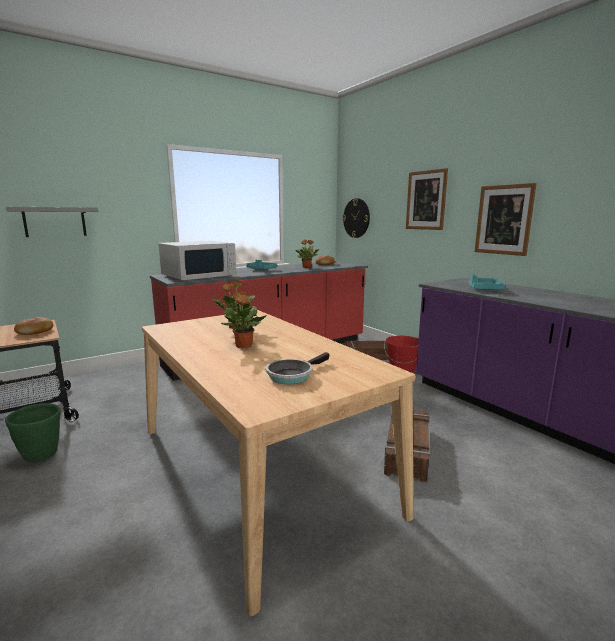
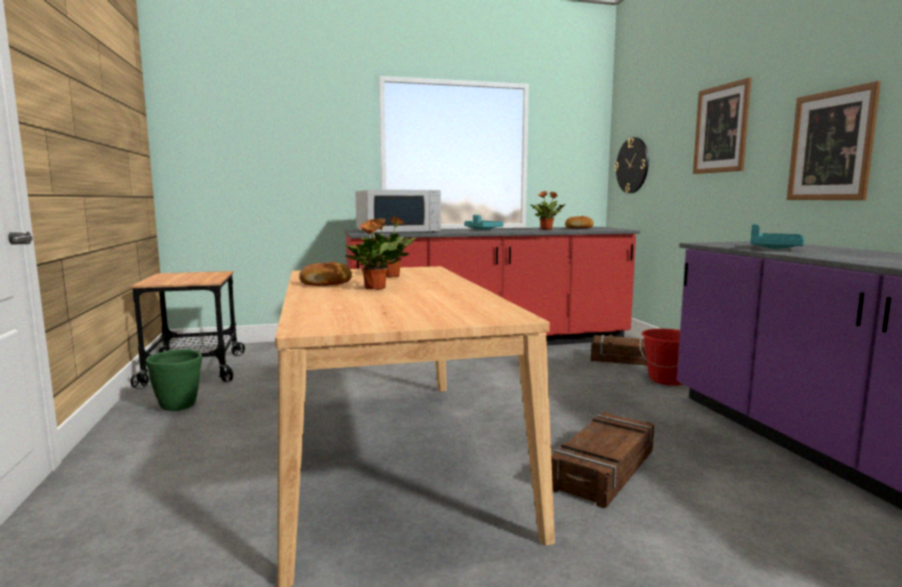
camera: 20 degrees right, 5 degrees down
(35, 331) = (205, 277): bread -> bread (327, 283)
(55, 222) = (250, 165): grey shelf -> none
(292, 375) = (390, 310): frying pan -> none

